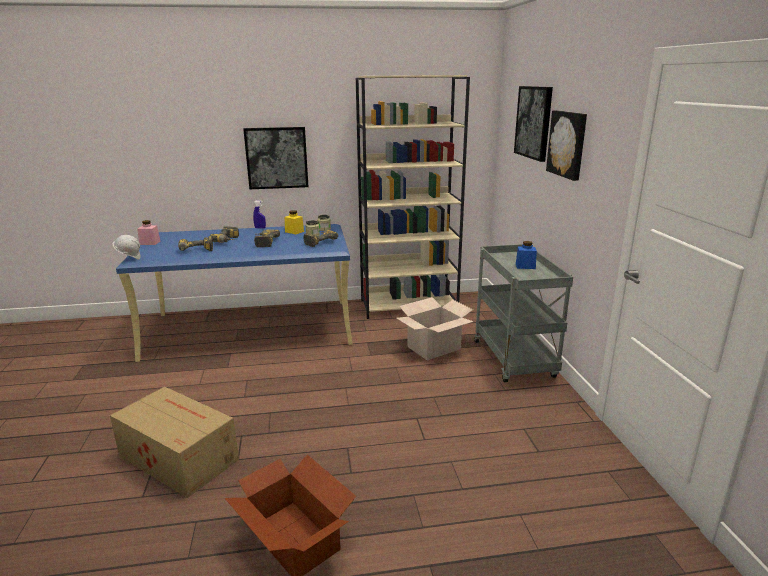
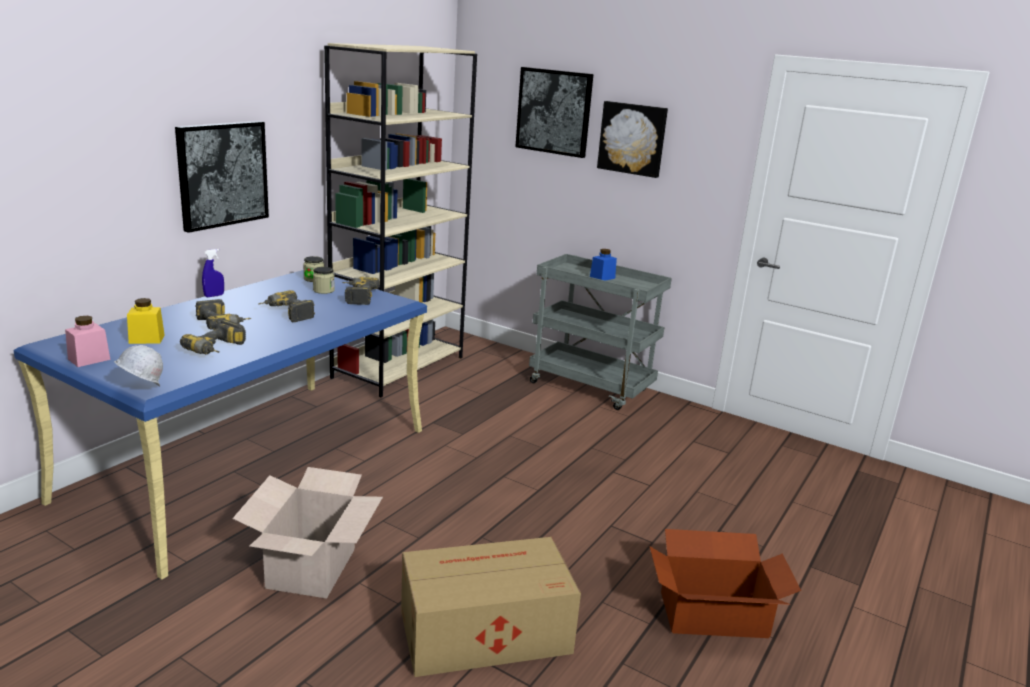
camera: 50 degrees left, 0 degrees up
(294, 232) = (283, 290): yellow jar -> yellow jar (146, 339)
(433, 347) = (507, 402): cardboard box -> cardboard box (310, 568)

